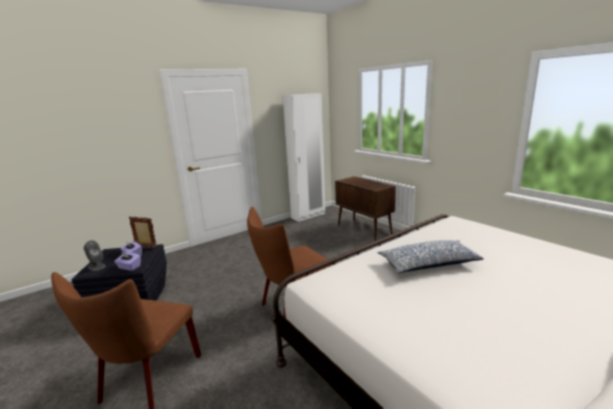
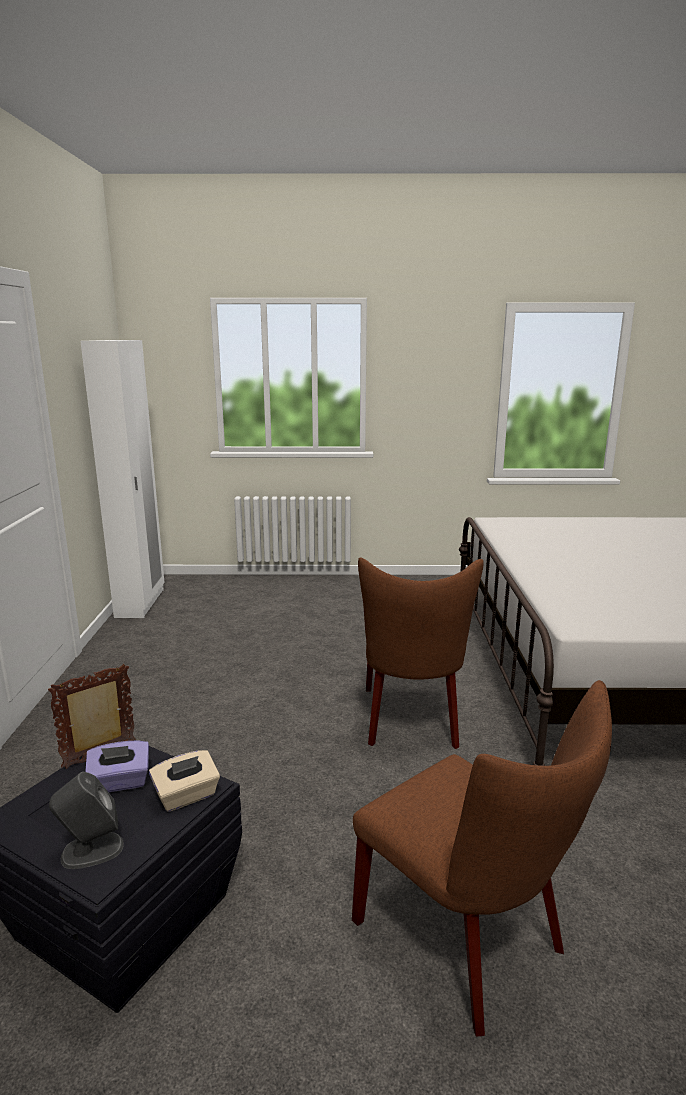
camera: 55 degrees left, 0 degrees up
(129, 267) = (187, 796): purple tissue box -> beige tissue box
(364, 230) = (279, 591): brown cabinet -> none
(429, 265) = (592, 564): pillow -> none

